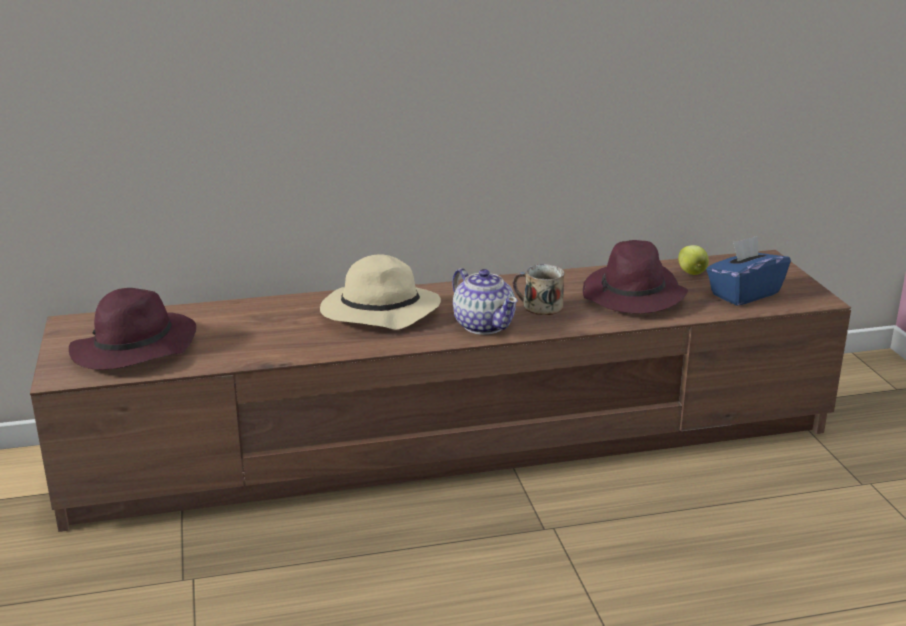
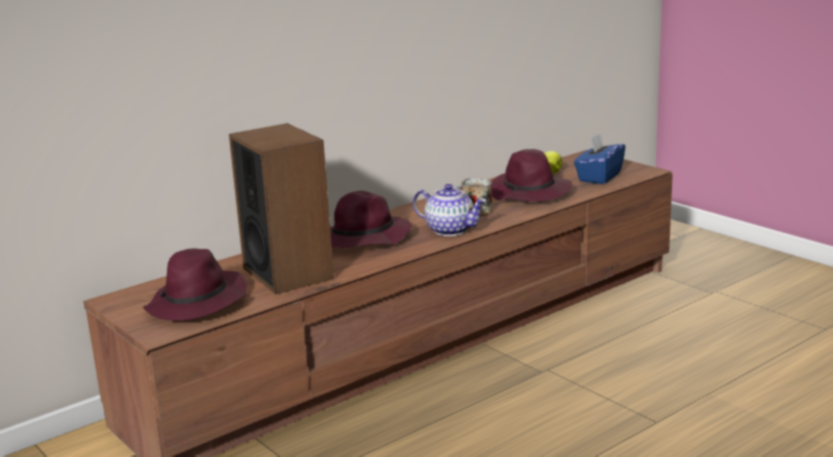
camera: 25 degrees left, 5 degrees down
(257, 336) = (288, 273): none -> speaker
(378, 313) = (362, 239): beige hat -> purple hat

